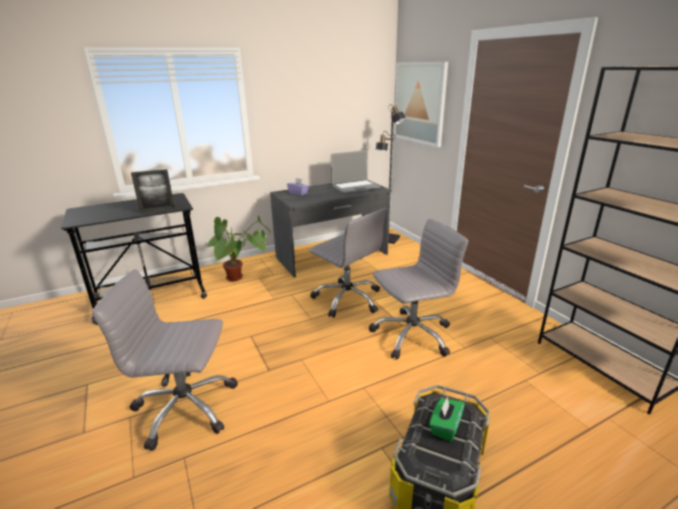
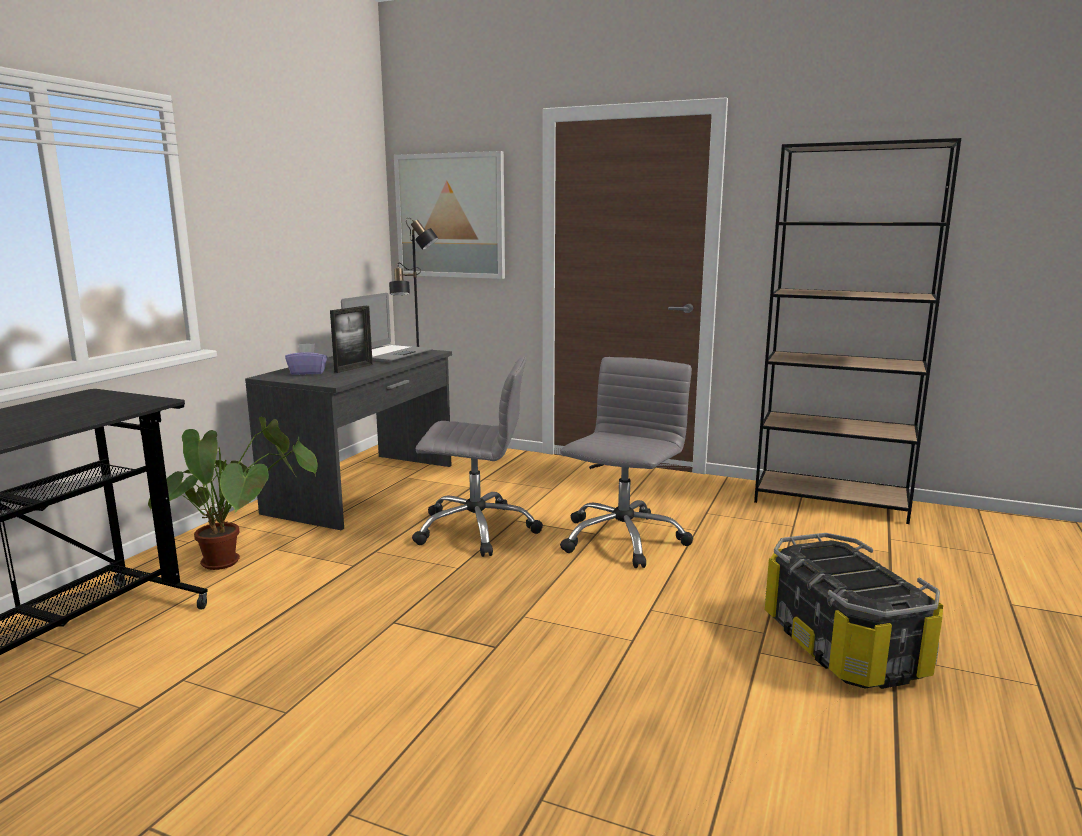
camera: 40 degrees left, 10 degrees down
(157, 210) = (114, 414): picture frame -> picture frame (353, 368)
(185, 408) = (435, 749): grey office chair -> none
(445, 427) = (843, 566): green tissue box -> none

